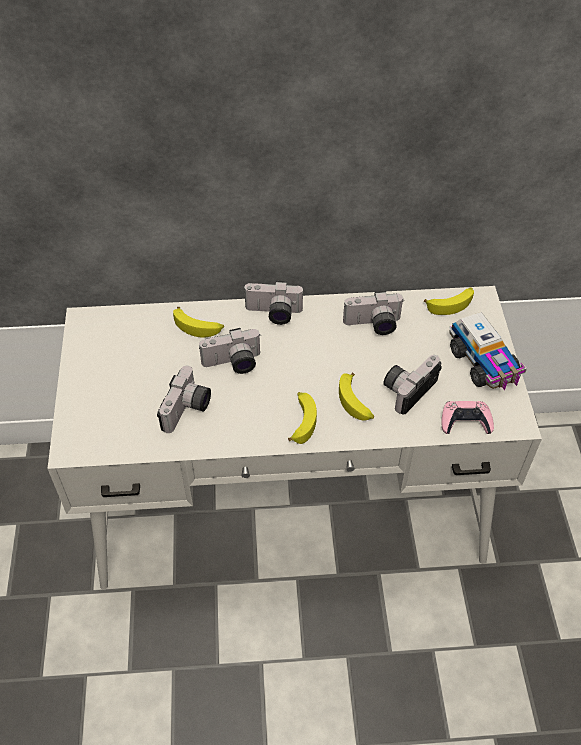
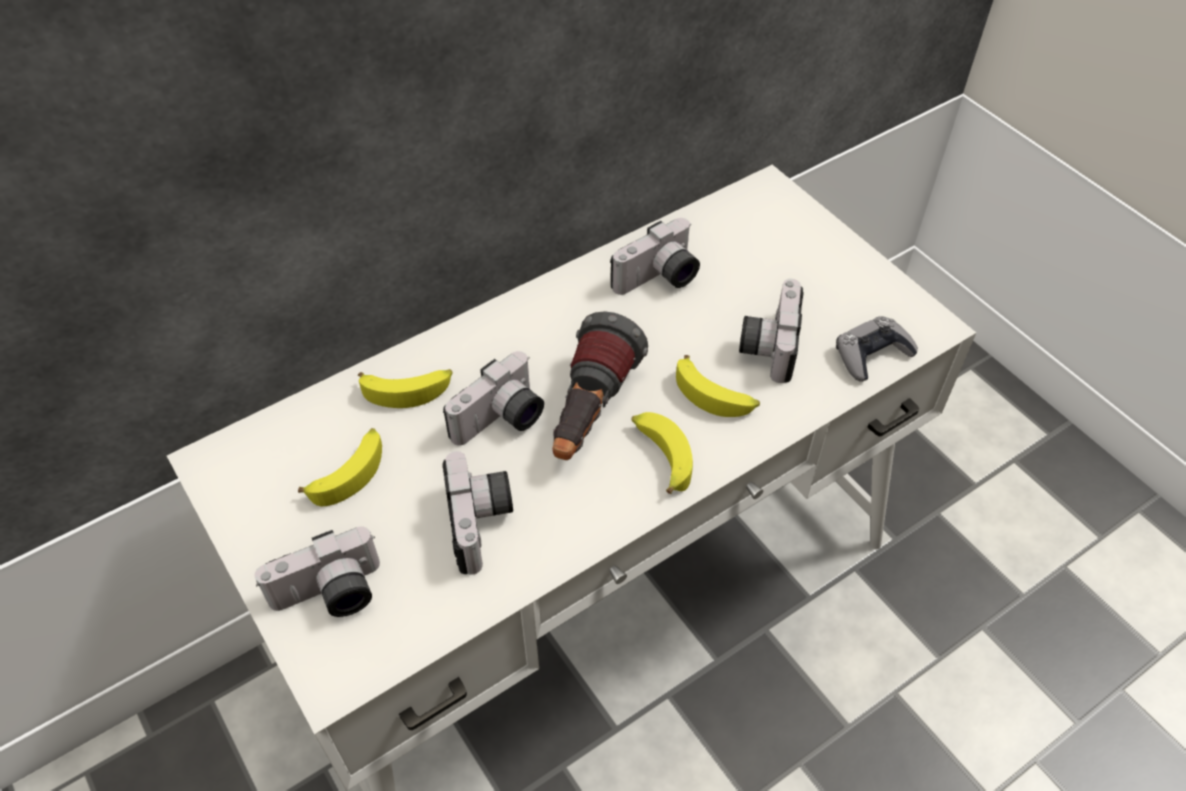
camera: 30 degrees left, 0 degrees up
(273, 314) = (508, 323): camera -> camera (330, 596)
(281, 381) = (590, 413): none -> flashlight
(451, 303) = (736, 209): banana -> banana (349, 472)
(465, 421) = (872, 354): pink game controller -> grey game controller
(483, 363) = (836, 268): toy truck -> none

